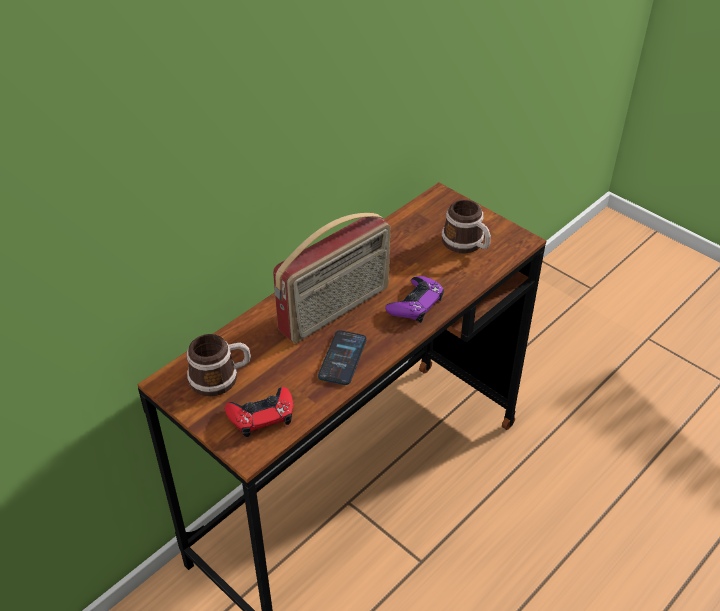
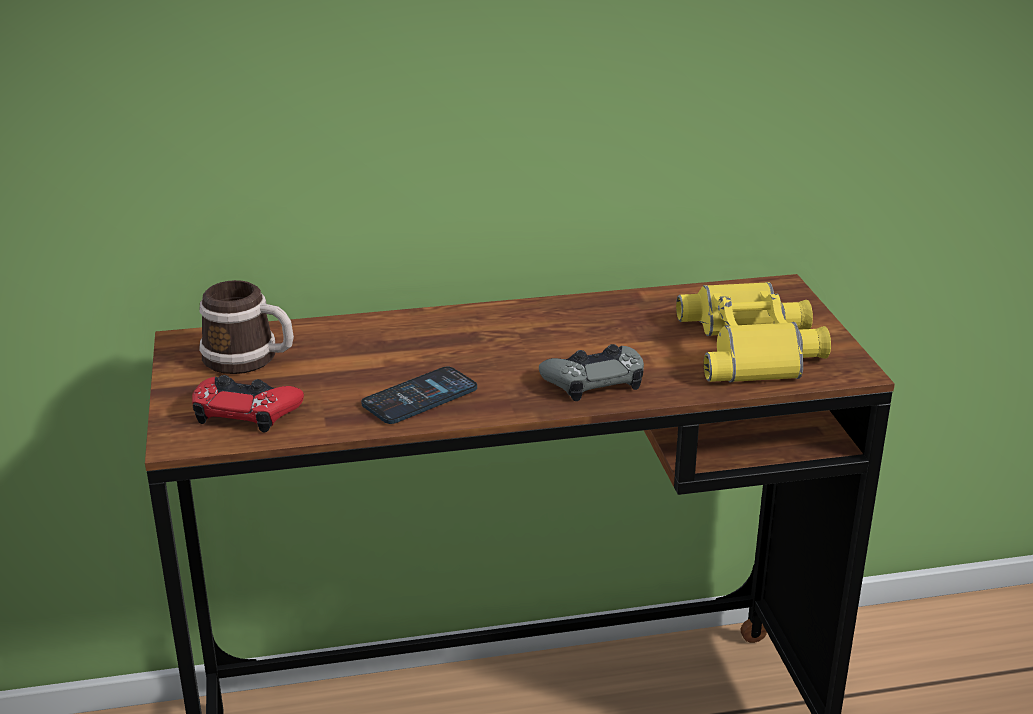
camera: 35 degrees right, 15 degrees down
(336, 310) = (476, 349): radio -> none
(415, 304) = (594, 380): purple game controller -> grey game controller
(467, 244) = (754, 347): mug -> yellow binoculars

